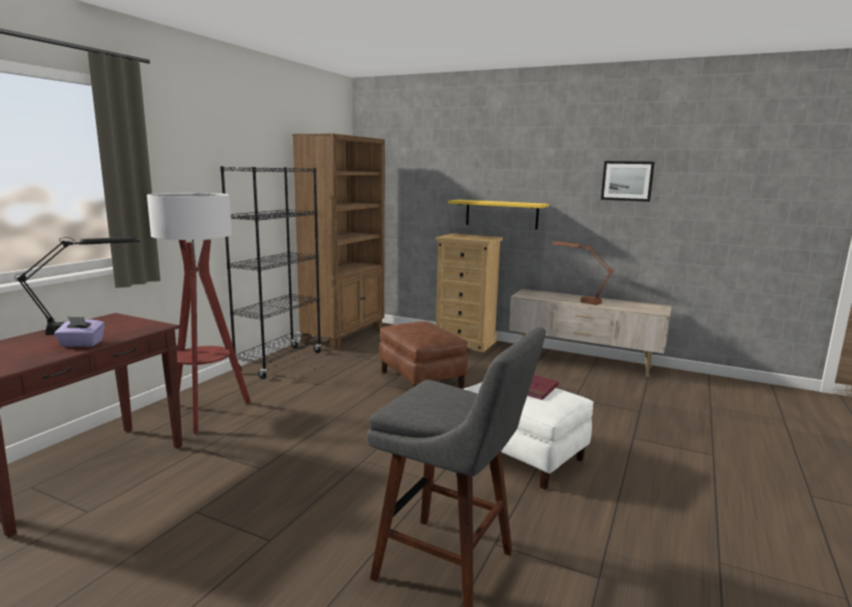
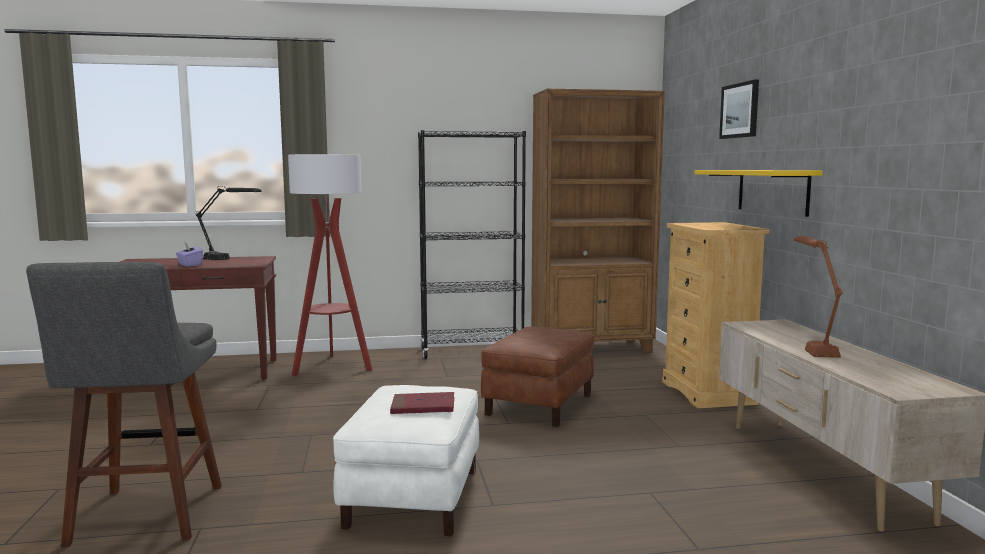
camera: 55 degrees right, 5 degrees down
(627, 181) = (925, 116): picture -> picture (740, 110)

